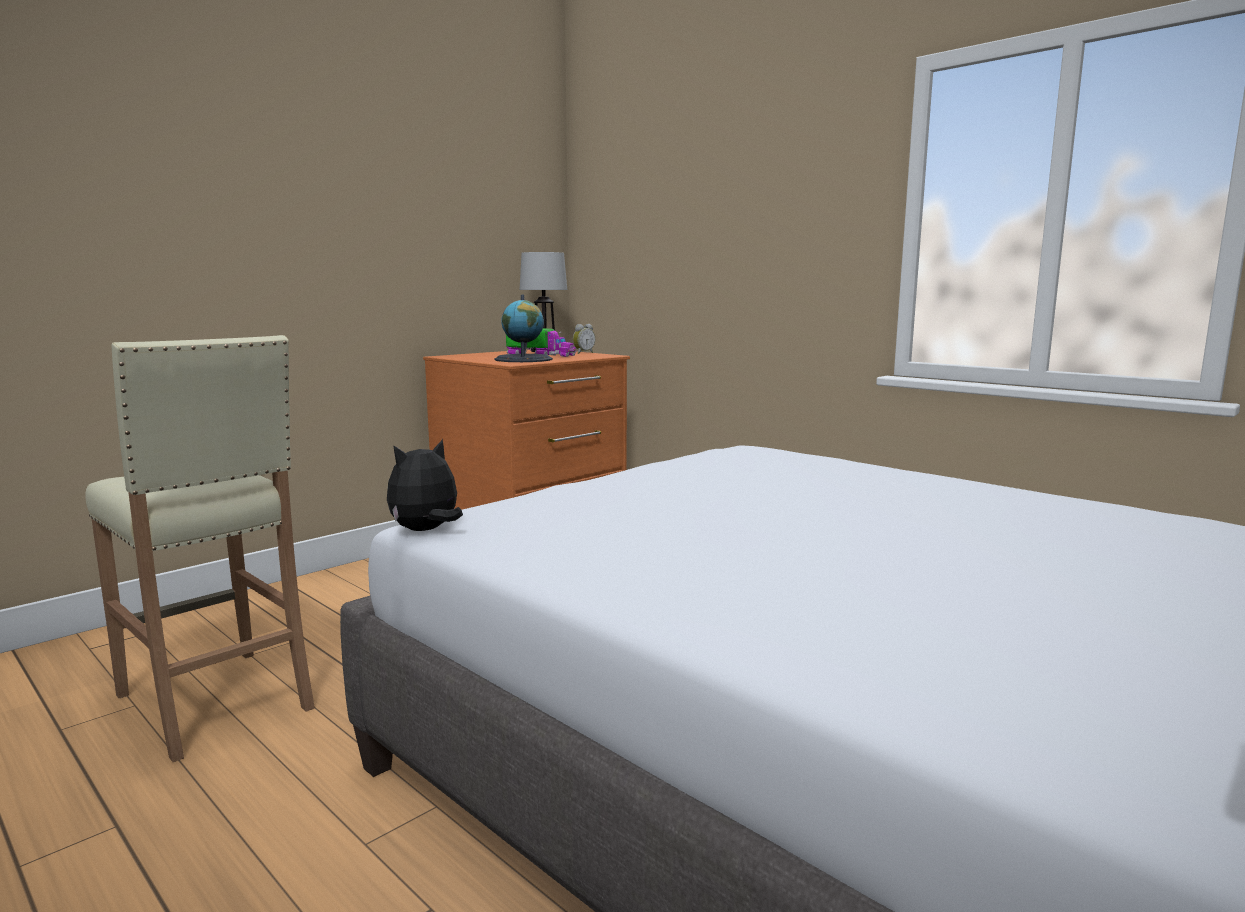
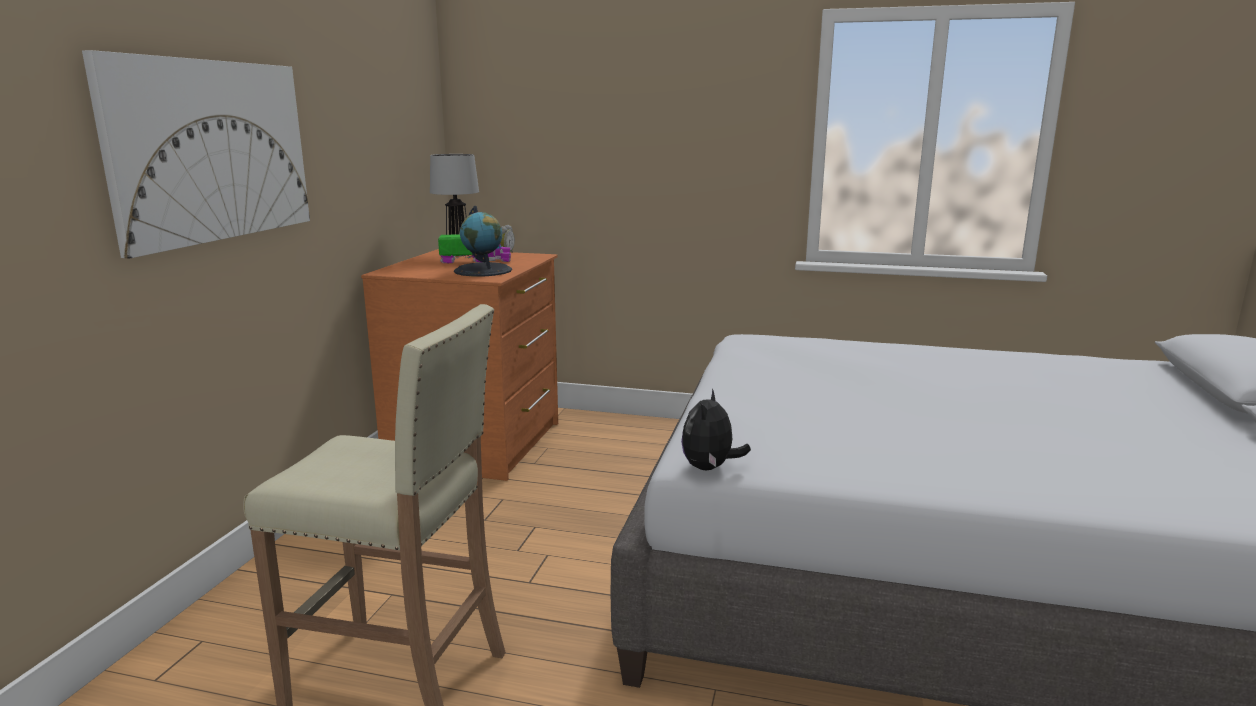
camera: 30 degrees left, 5 degrees up
(246, 223) = (212, 151): none -> picture

